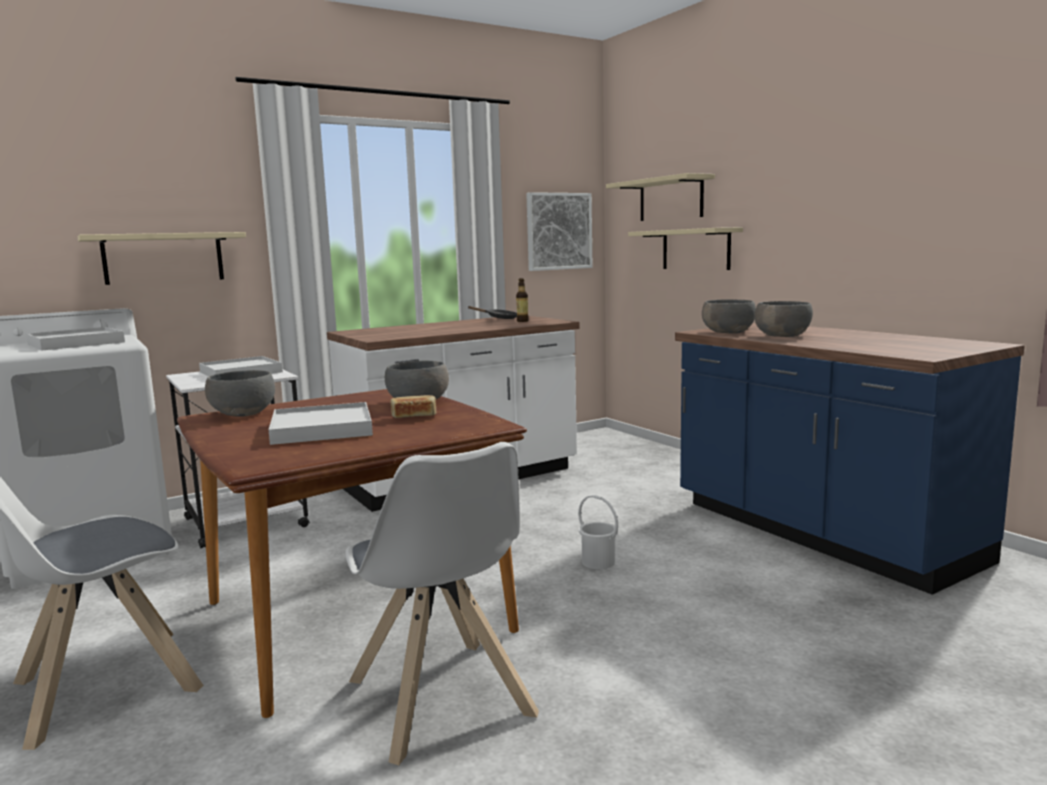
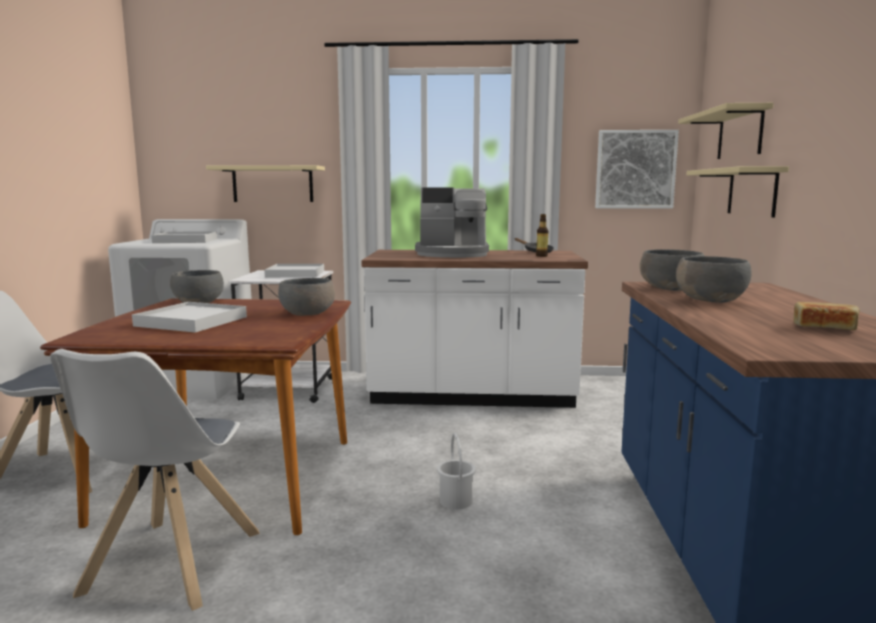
camera: 35 degrees right, 0 degrees up
(414, 416) = (264, 324): bread -> bread (824, 328)
(433, 328) = (453, 254): none -> coffee machine

